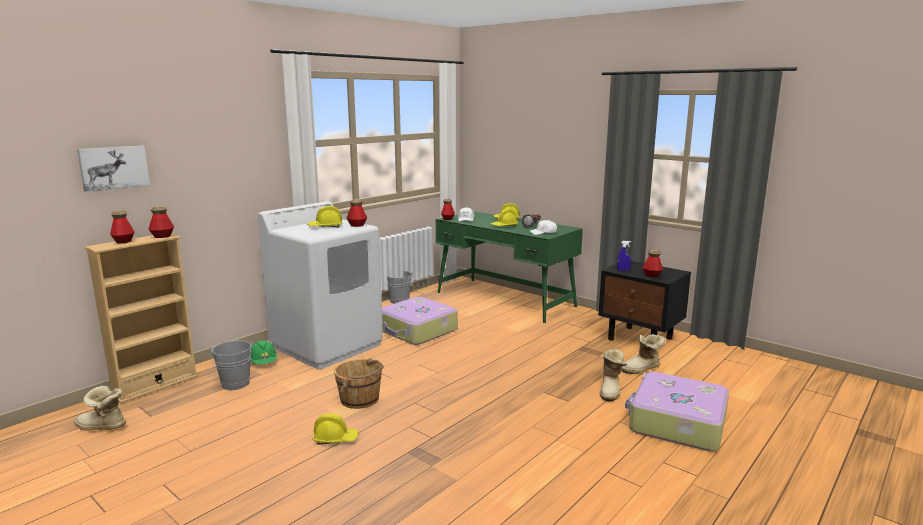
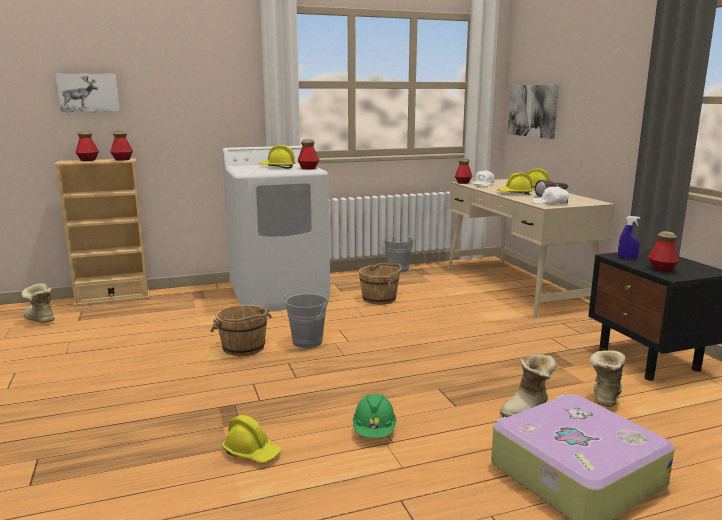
camera: 30 degrees right, 0 degrees up
(235, 385) = (164, 311): grey bucket -> grey bucket (306, 343)
(264, 363) = (209, 298): green hard hat -> green hard hat (374, 431)
(335, 439) = (177, 375): yellow hard hat -> yellow hard hat (252, 452)
(417, 330) = (380, 298): suitcase -> brown bucket
(493, 155) = (533, 110): none -> picture
(504, 299) = (516, 286): green desk -> beige desk
(642, 369) = (604, 396): boot -> boot turned 105 degrees clockwise

